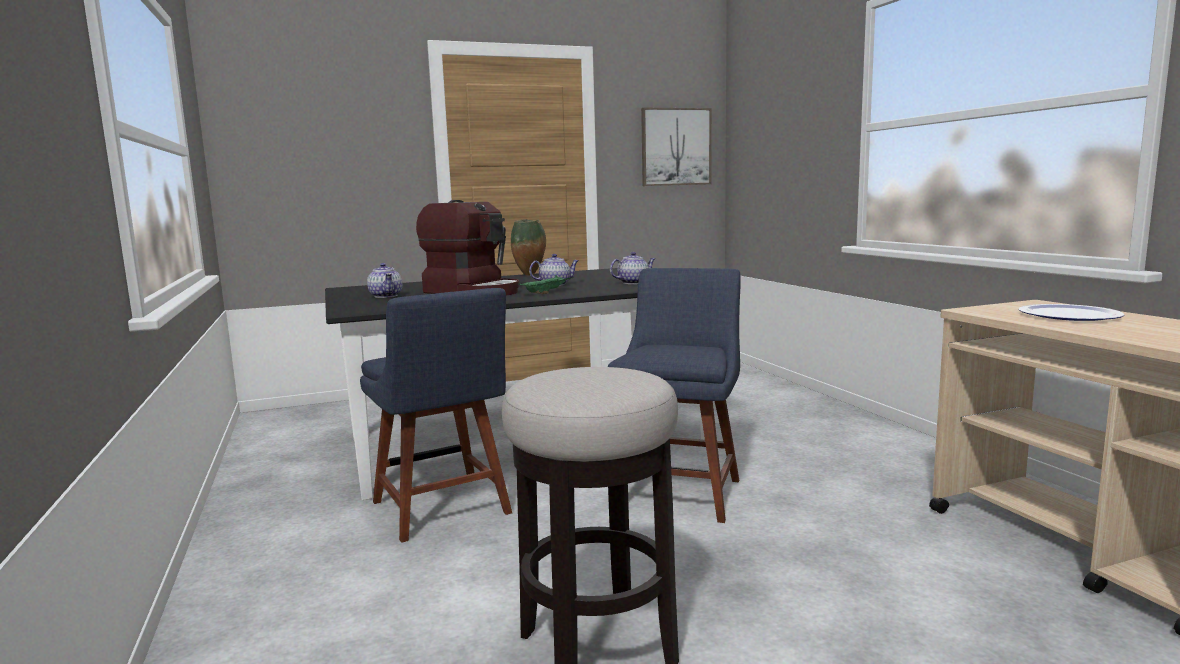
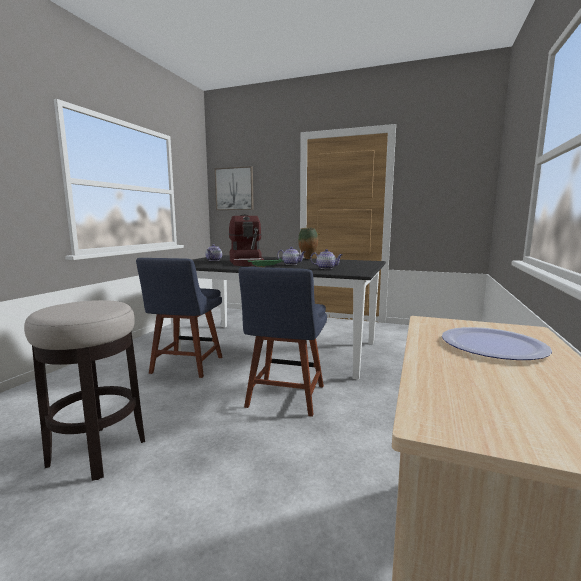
camera: 40 degrees right, 0 degrees up
(675, 147) = (453, 185): picture -> picture (234, 189)
(680, 491) = (285, 398): blue chair -> blue chair turned 135 degrees clockwise

